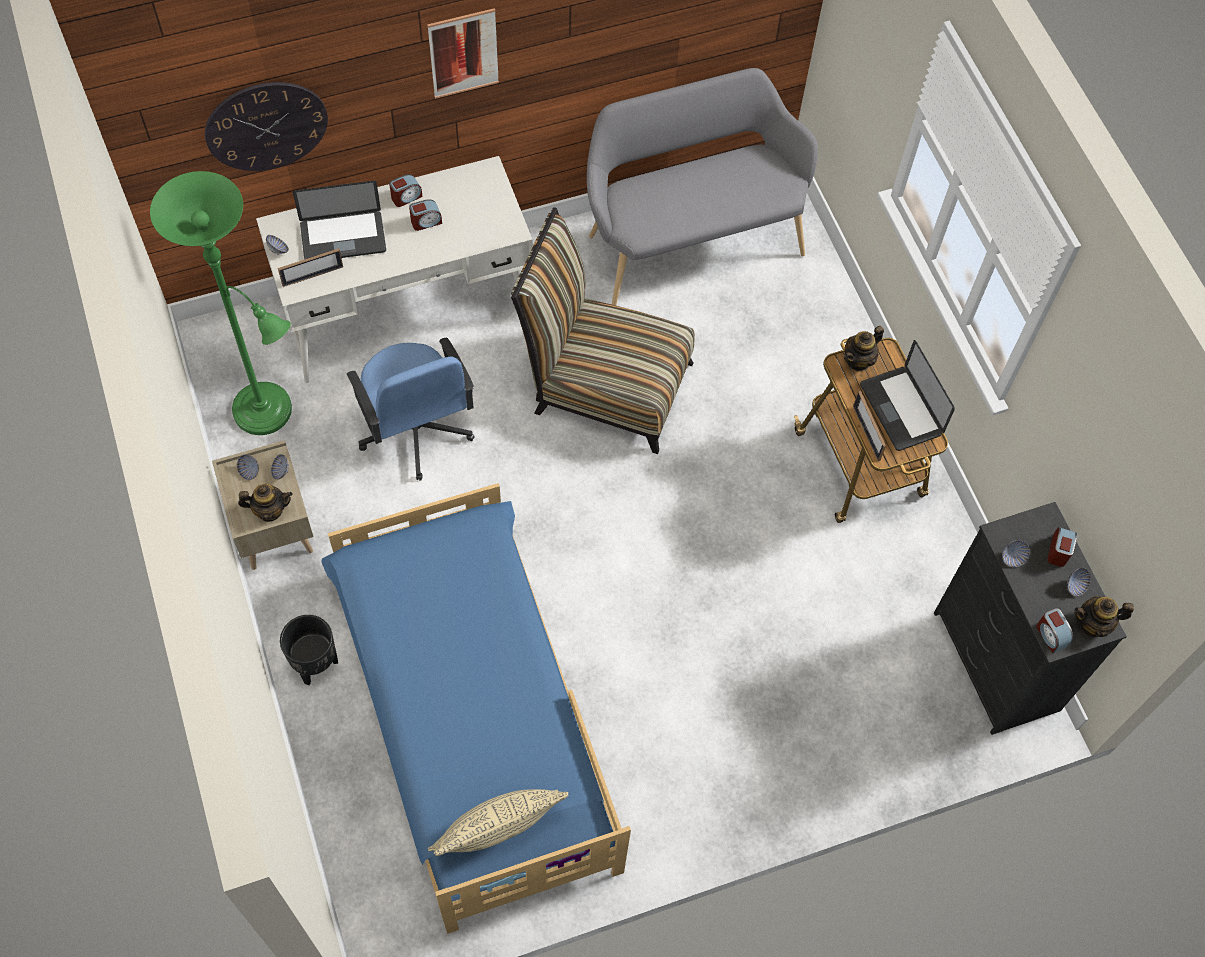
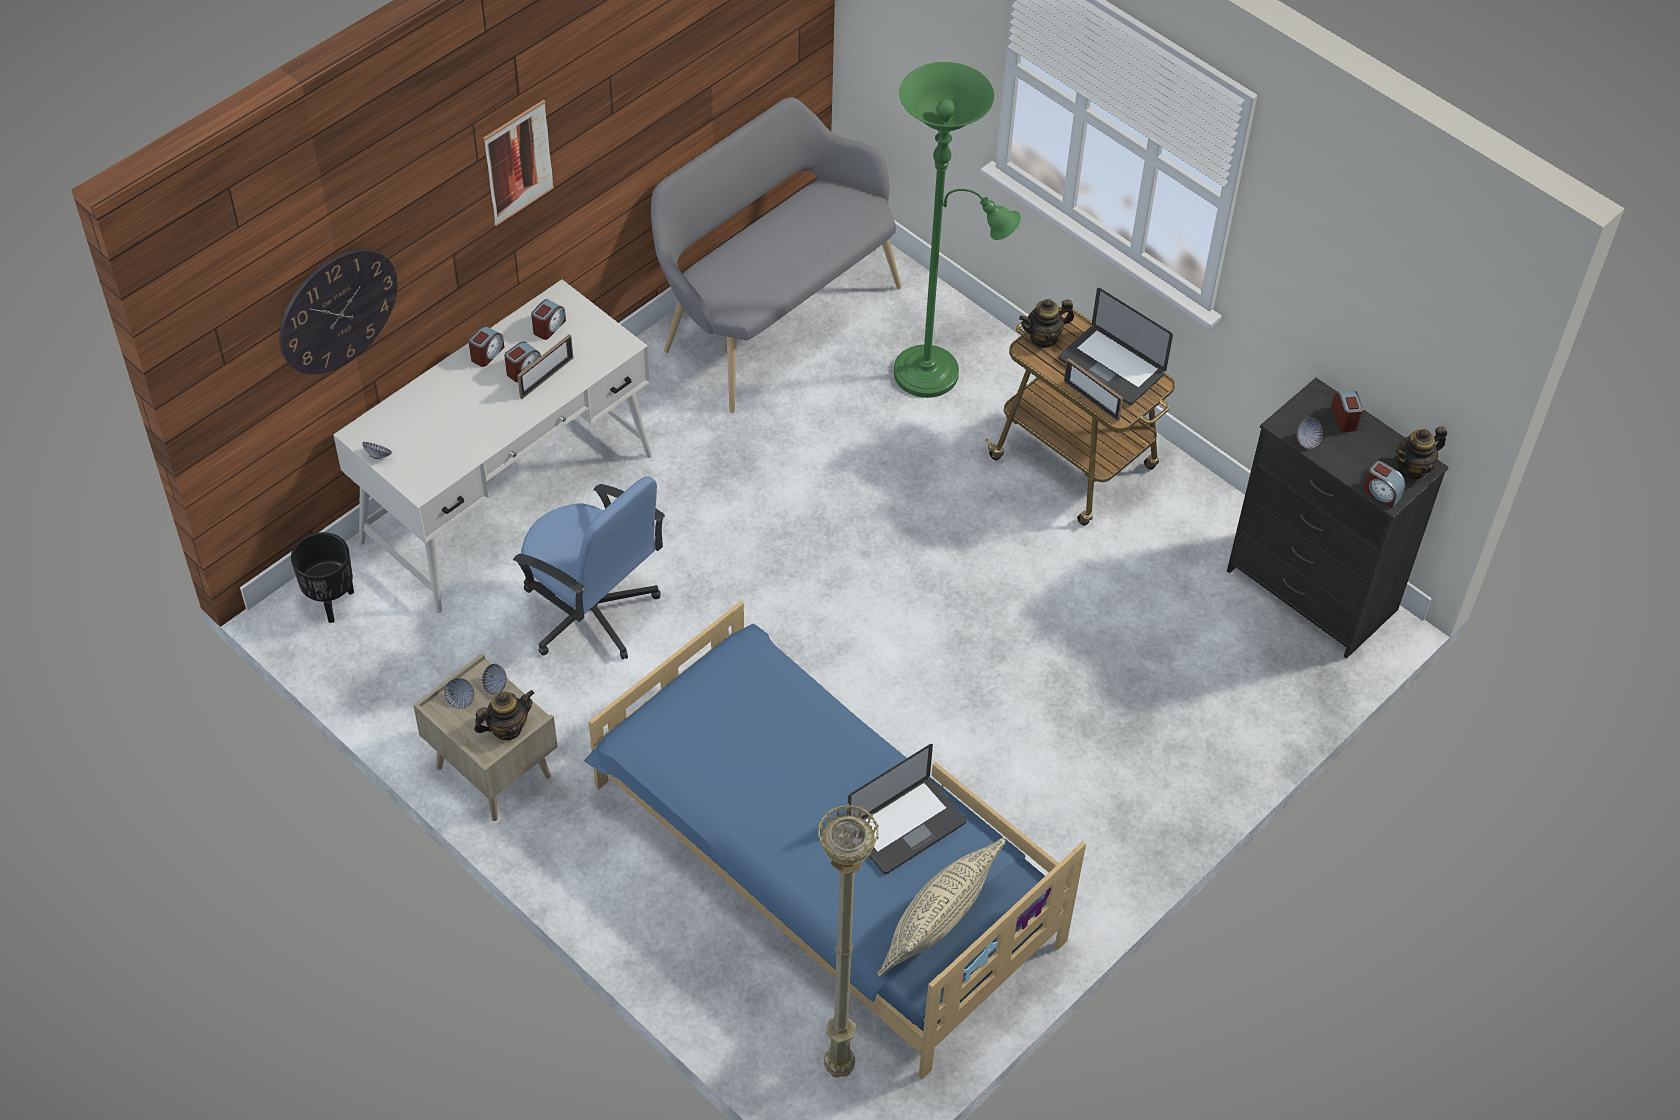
camera: 25 degrees left, 10 degrees down
(269, 413) = (416, 660): green floor lamp -> green floor lamp (935, 374)
(312, 276) = (433, 467): picture frame -> picture frame (546, 377)
(315, 664) = (622, 884): black planter -> black planter (330, 602)
(343, 237) = (442, 418): laptop -> laptop (906, 827)
(389, 892) = (837, 1068): none -> beige floor lamp
(465, 193) = (549, 327): none -> alarm clock
(603, 383) = (766, 488): chair -> none
(859, 360) = (1044, 338): teapot -> teapot turned 45 degrees clockwise
(1075, 586) = (1377, 442): bowl -> none

